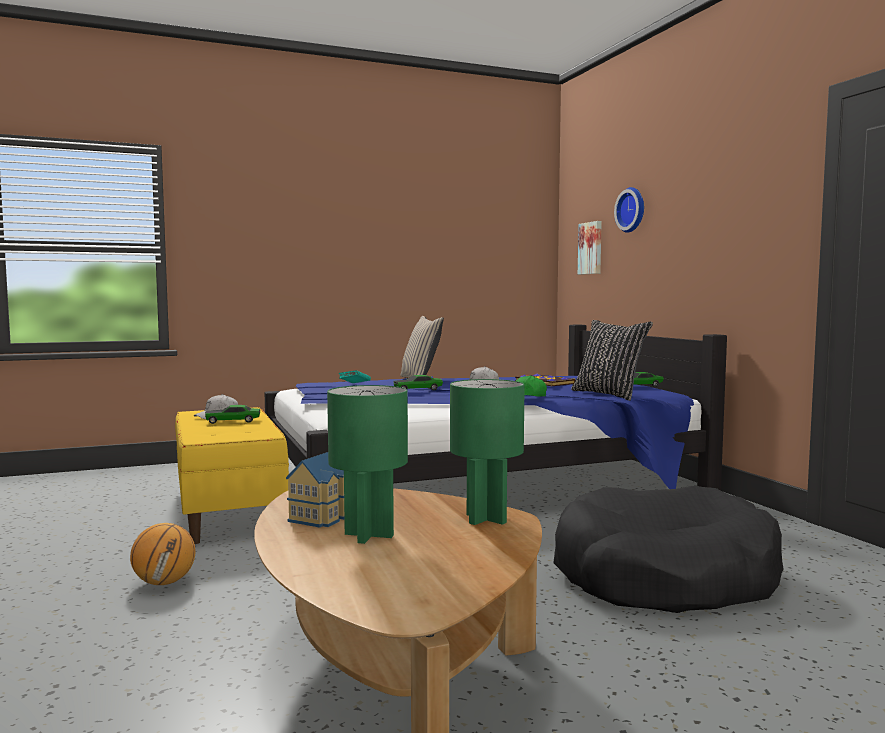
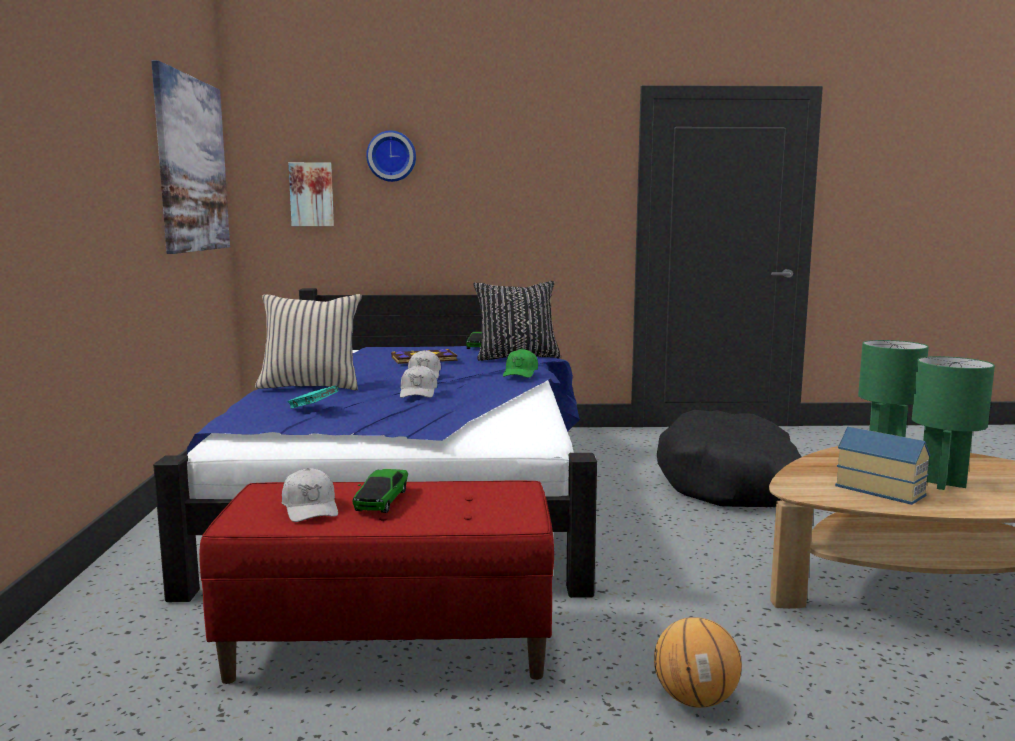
camera: 70 degrees left, 5 degrees up
(229, 510) = (391, 644): yellow bench -> red bench
(417, 390) = (418, 393): toy car -> white cap
(486, 232) = (192, 165): none -> picture

